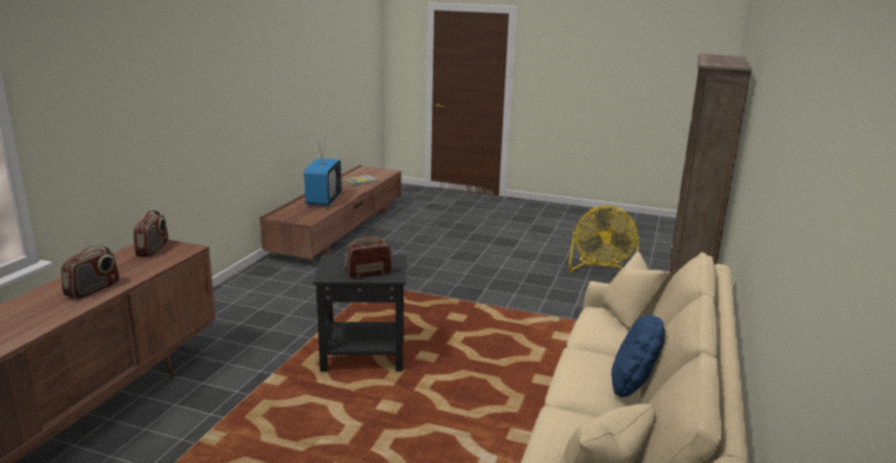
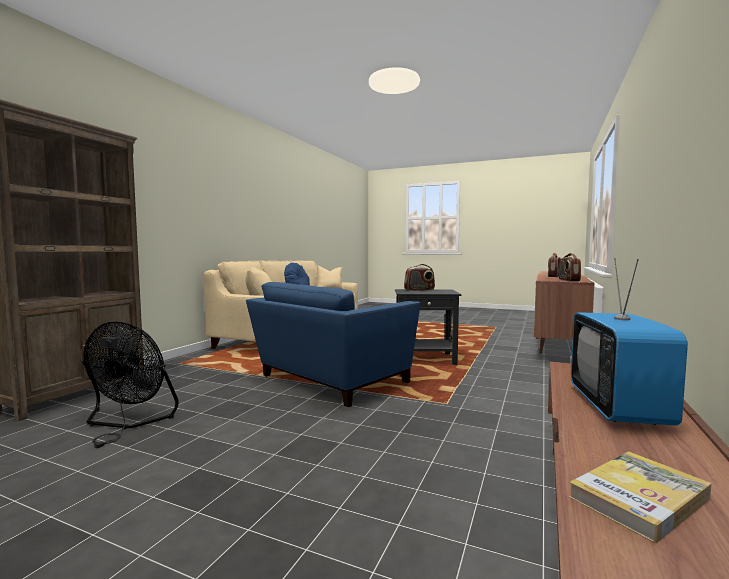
camera: 175 degrees left, 15 degrees down
(477, 311) = (330, 380): none -> blue armchair
(598, 269) = (122, 422): yellow fan -> black fan

